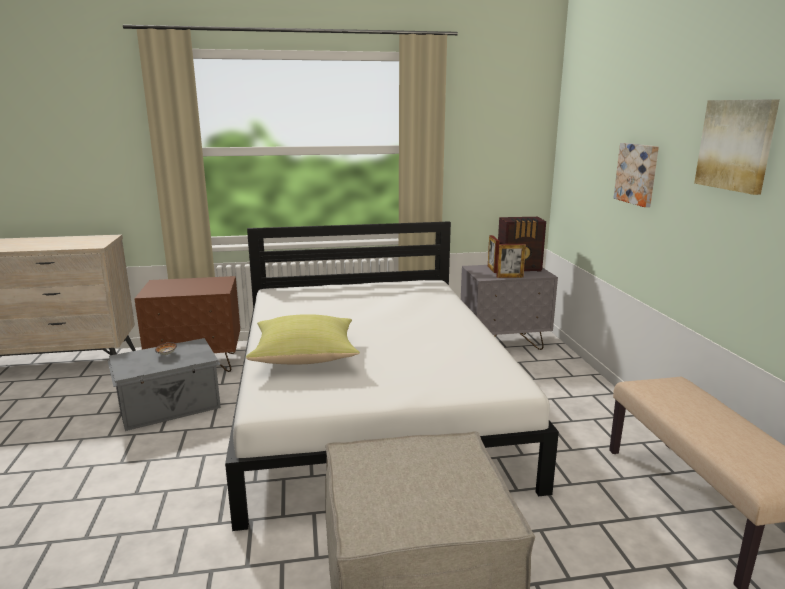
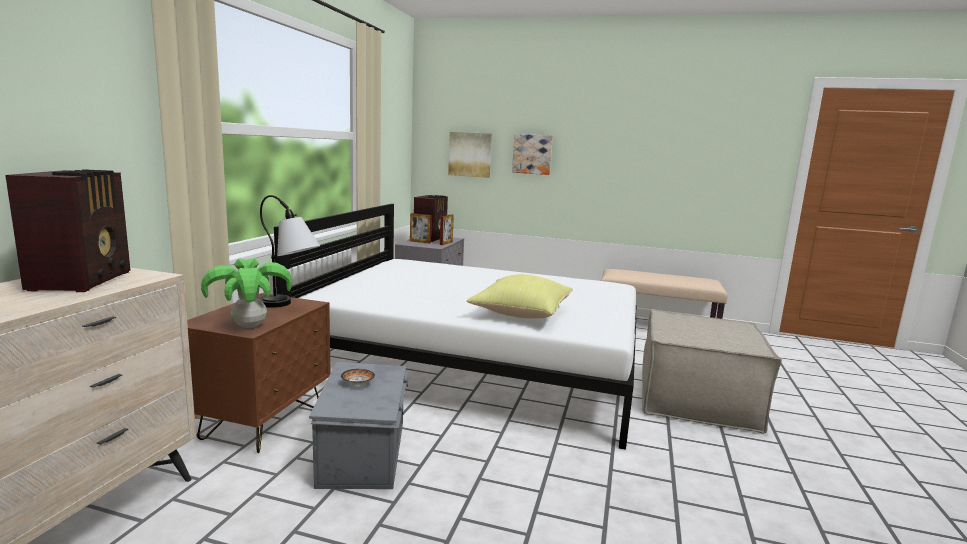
camera: 65 degrees left, 5 degrees down
(78, 241) = (84, 280): none -> radio
(157, 292) = (249, 326): none -> potted plant
(207, 288) = (289, 306): none -> table lamp
(736, 145) = (620, 133): picture -> picture (470, 154)

